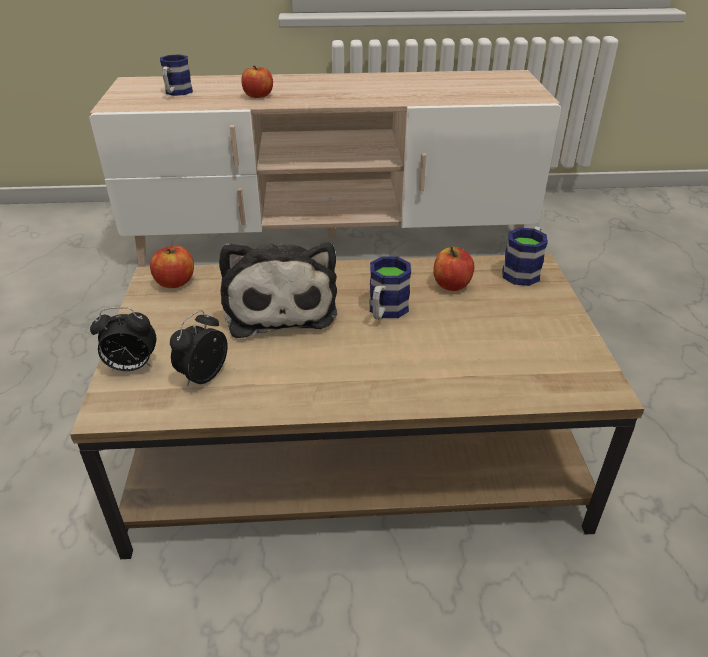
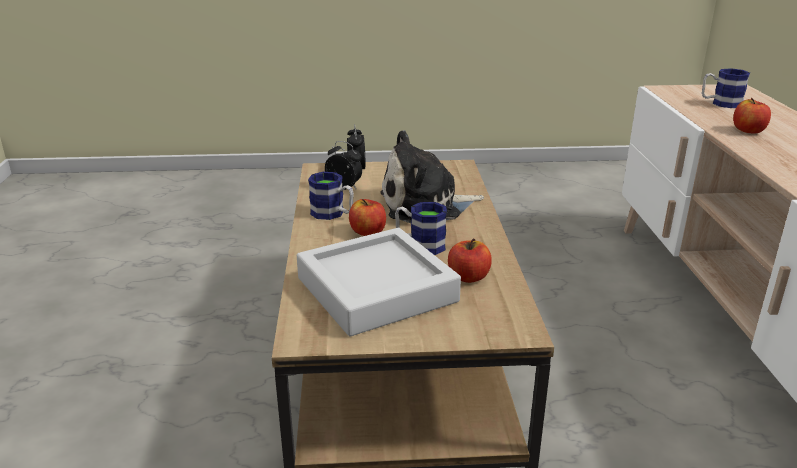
camera: 90 degrees right, 10 degrees down
(175, 282) = (453, 171): apple -> apple (368, 232)
(491, 341) = (376, 290): none -> grey tray
(523, 271) = (505, 321): mug -> mug (333, 214)

